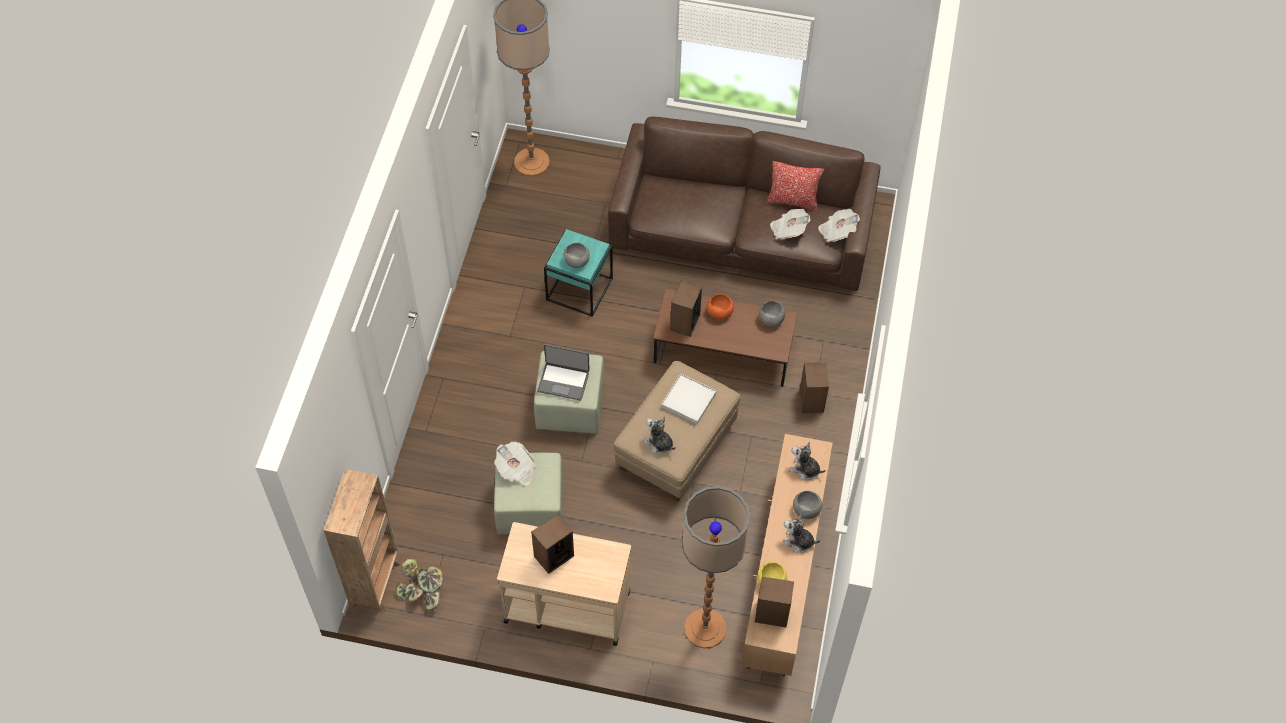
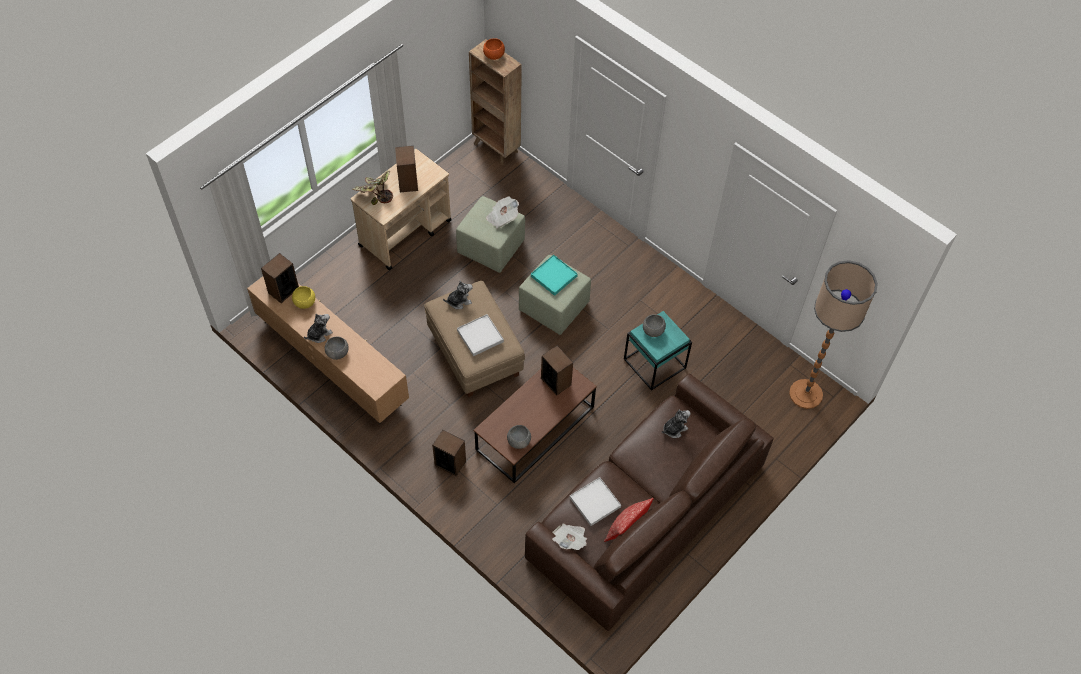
camera: 120 degrees right, 0 degrees up
(424, 592) = (472, 168): potted plant -> potted plant (374, 194)
(563, 381) = (554, 276): laptop -> turquoise tray
(705, 629) = (331, 297): floor lamp -> none
(719, 312) = (549, 409): orange bowl -> orange bowl (494, 55)
(788, 230) = (595, 502): newspaper -> white tray
(804, 469) = (368, 370): plush toy -> plush toy (674, 429)

